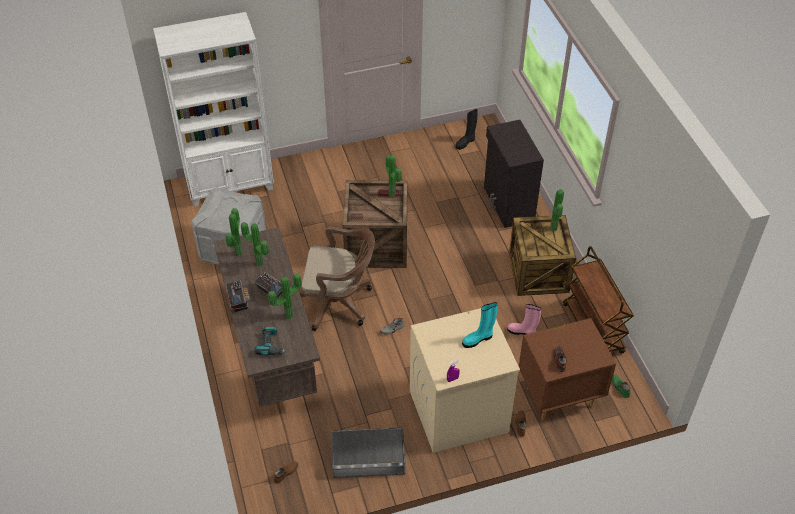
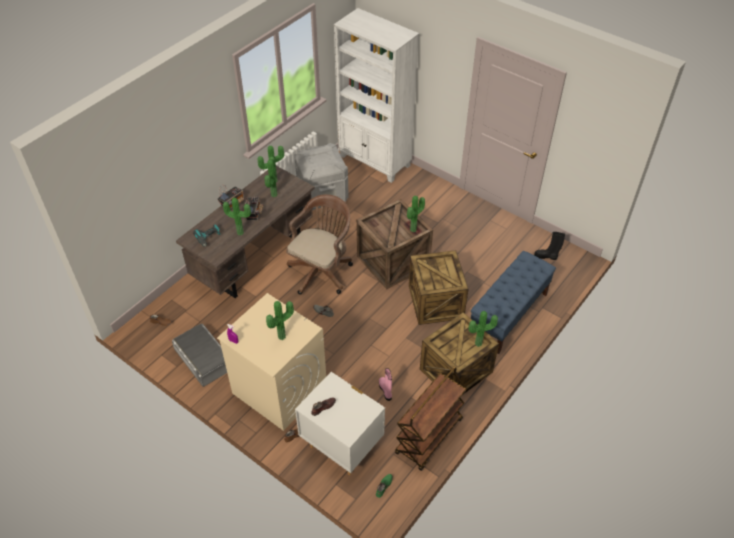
camera: 55 degrees right, 0 degrees up
(338, 303) = (322, 271): brown office chair -> brown office chair turned 120 degrees counterclockwise
(452, 242) = (436, 302): none -> crate
(478, 339) = (283, 337): turquoise boot -> potted plant
(508, 204) = (508, 315): black cabinet -> blue bench
(559, 396) = (342, 447): brown nightstand -> white nightstand

